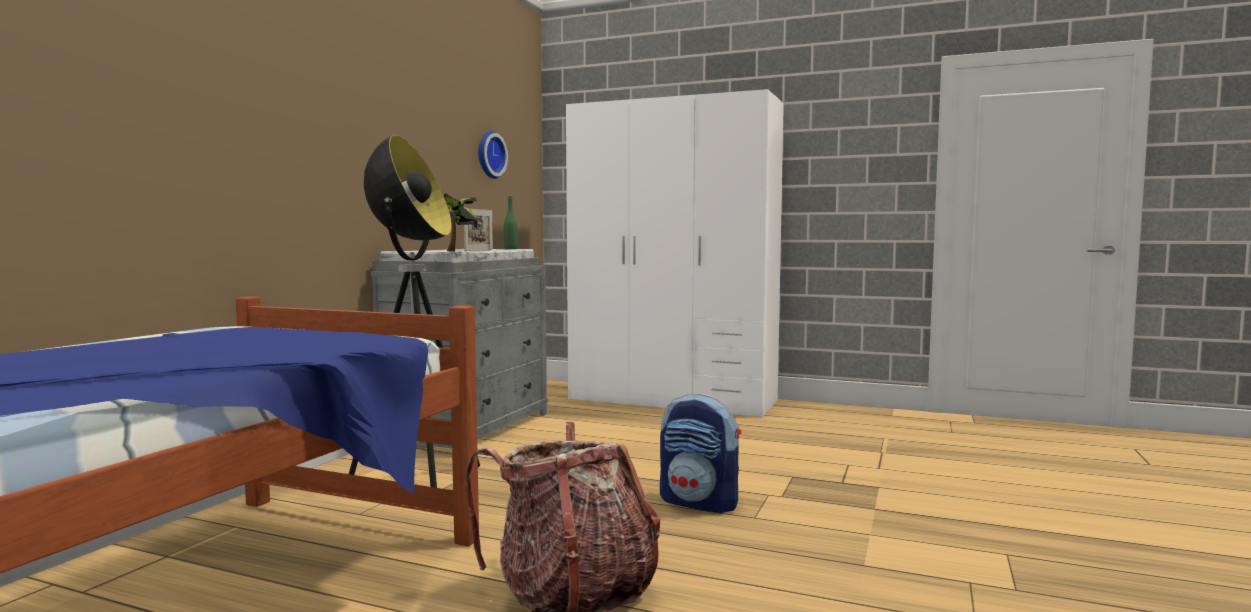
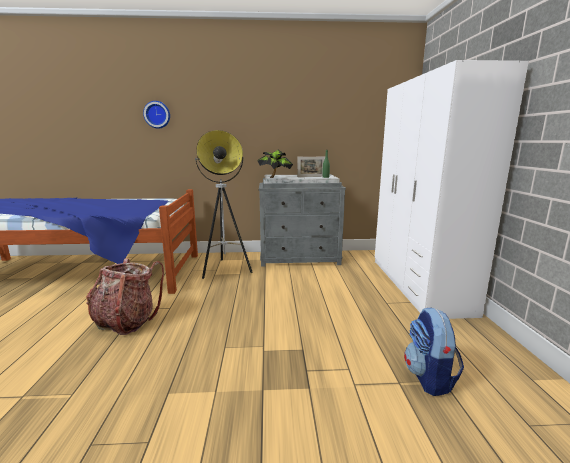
camera: 65 degrees right, 10 degrees up
(489, 155) = (356, 123): wall clock -> wall clock (157, 114)
(700, 503) = (237, 328): backpack -> backpack (429, 378)

